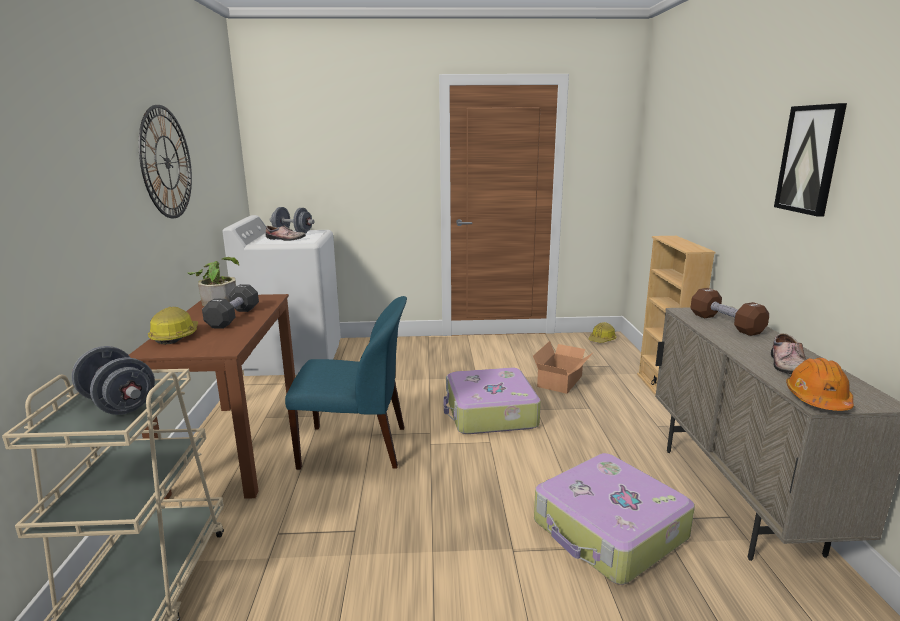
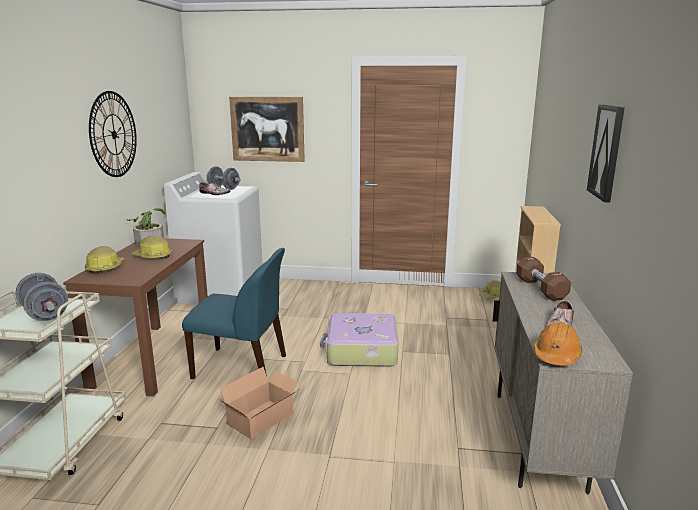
camera: 10 degrees right, 0 degrees up
(233, 317) = (153, 256): black dumbbell -> hard hat
(340, 161) = (267, 129): none -> picture
(562, 381) = (437, 329): cardboard box -> cardboard box (263, 419)
(609, 531) = (413, 452): suitcase -> none

